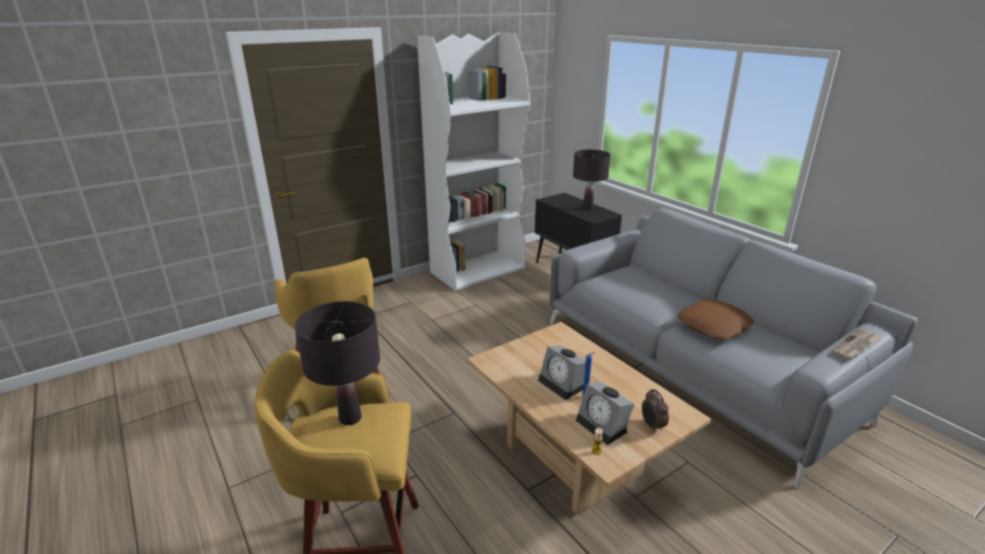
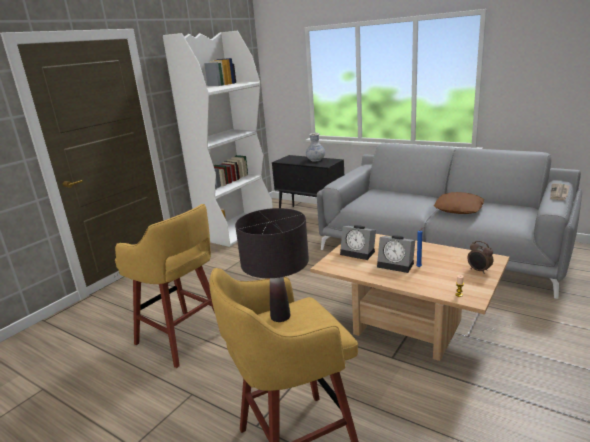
camera: 20 degrees left, 5 degrees down
(587, 208) = (315, 160): black table lamp -> vase
(604, 426) = (449, 279): alarm clock -> alarm clock (359, 252)

